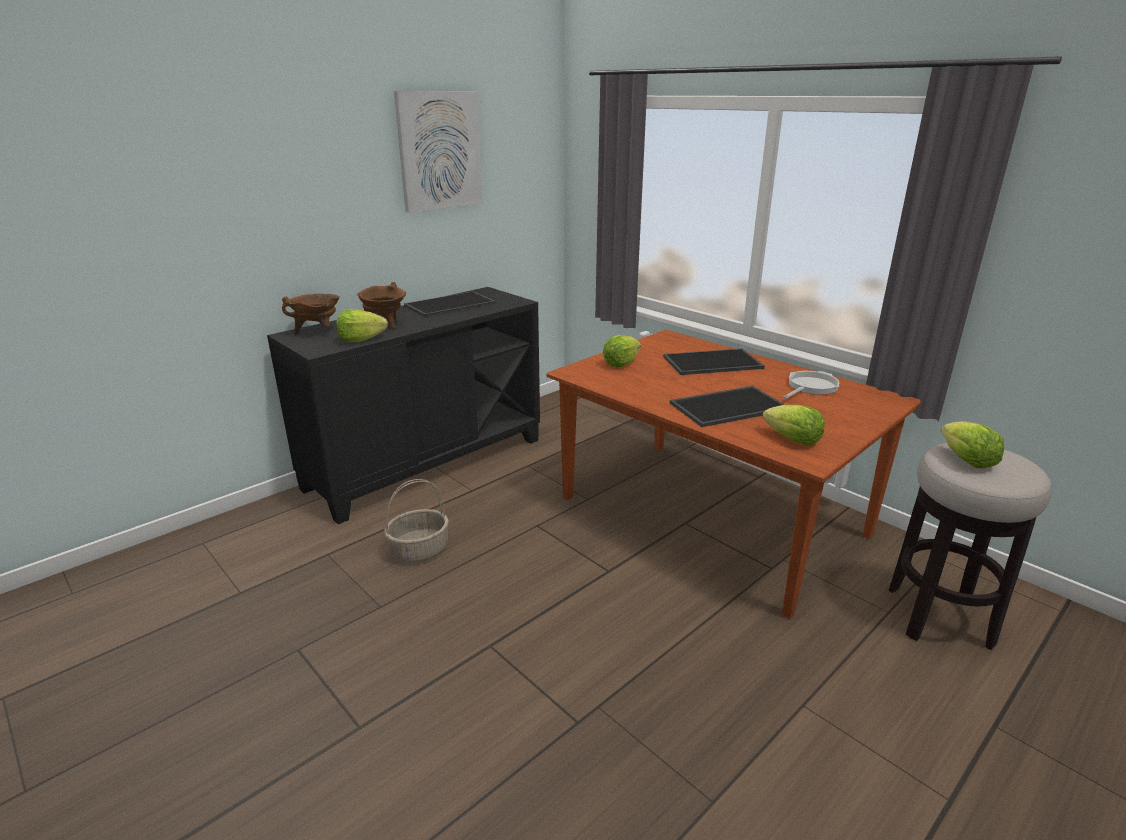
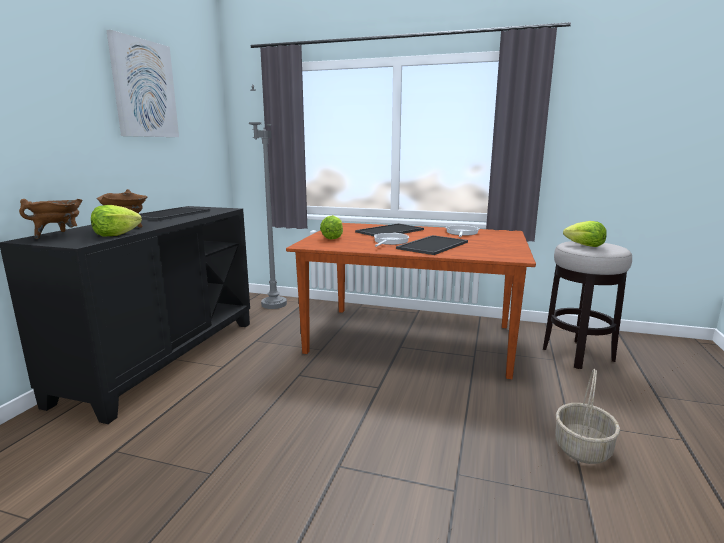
camera: 30 degrees left, 10 degrees down
(419, 550) = (212, 419): basket -> basket (582, 448)
(586, 417) = (274, 304): none -> grey floor lamp
(681, 386) = (390, 242): none -> frying pan
(792, 440) = (492, 252): lettuce -> none

